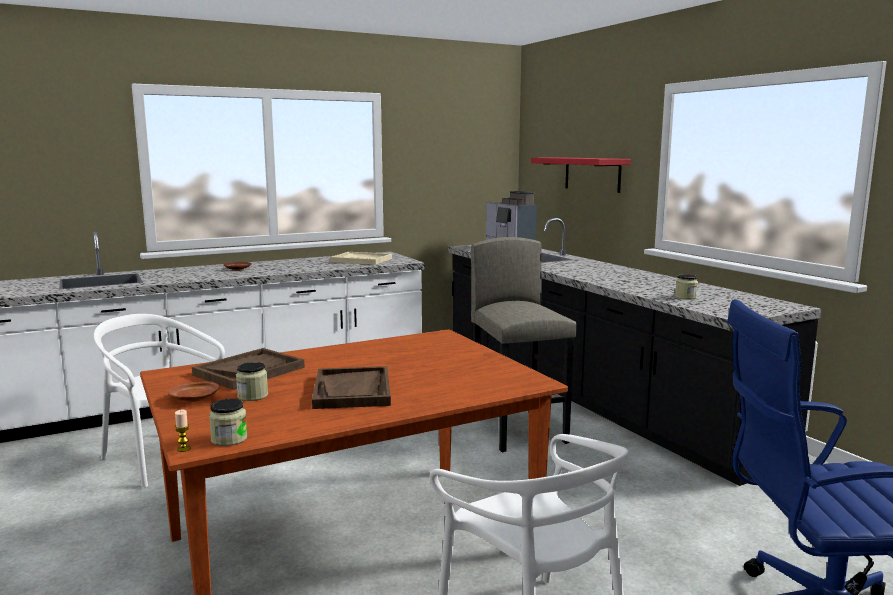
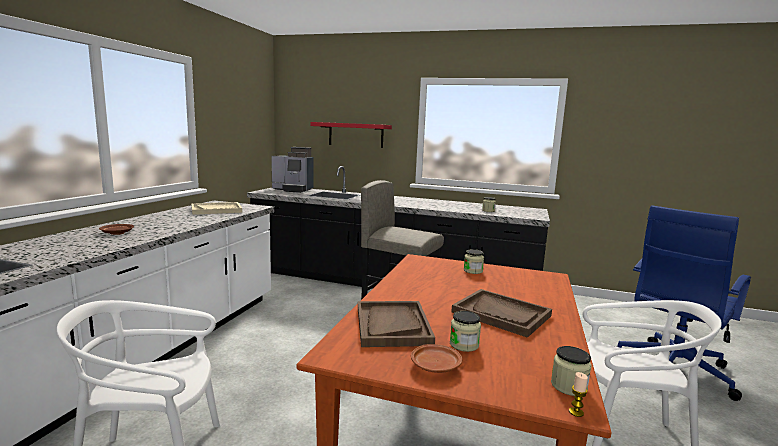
camera: 45 degrees left, 0 degrees up
(459, 356) = (473, 271): none -> jar

